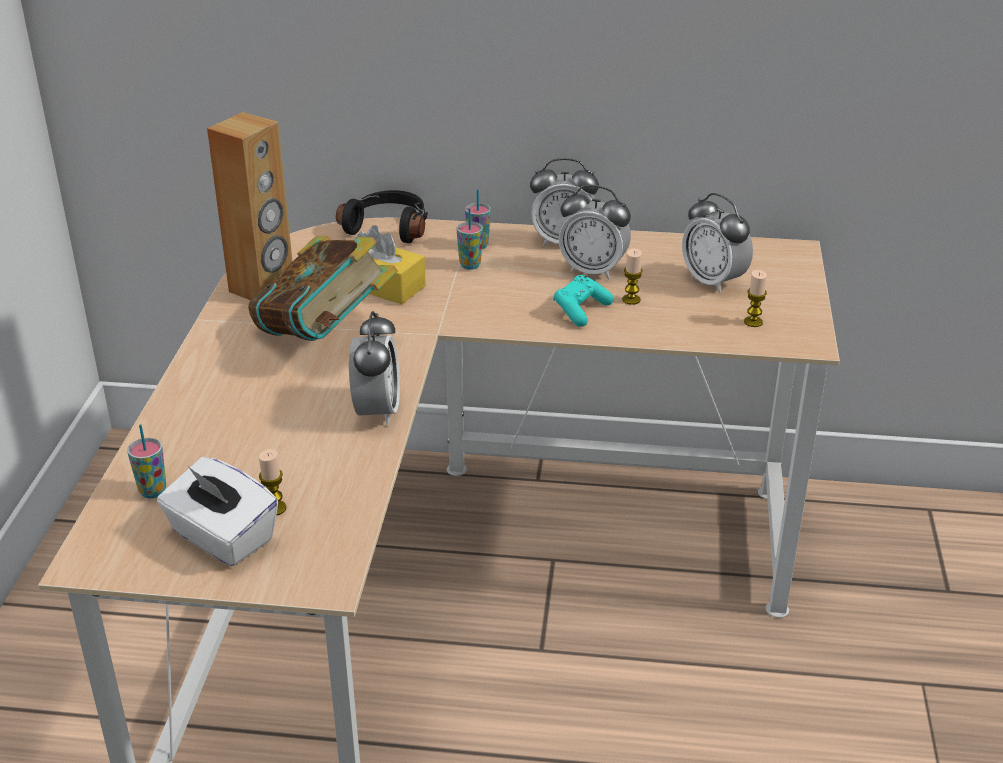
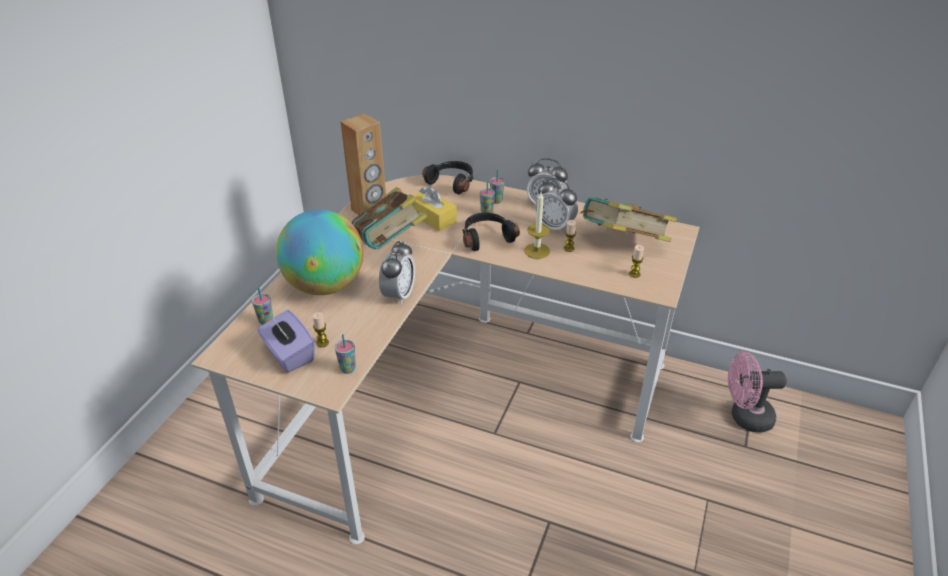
camera: 15 degrees right, 5 degrees up
(221, 538) = (289, 355): white tissue box -> purple tissue box
(238, 417) = (325, 285): none -> globe
(340, 541) = (348, 369): none -> cup
(487, 302) = (486, 237): none -> black headphones
(581, 310) = (537, 251): turquoise game controller -> candle
(713, 281) = (622, 244): alarm clock -> book
(931, 548) = (744, 417): none -> pink fan

